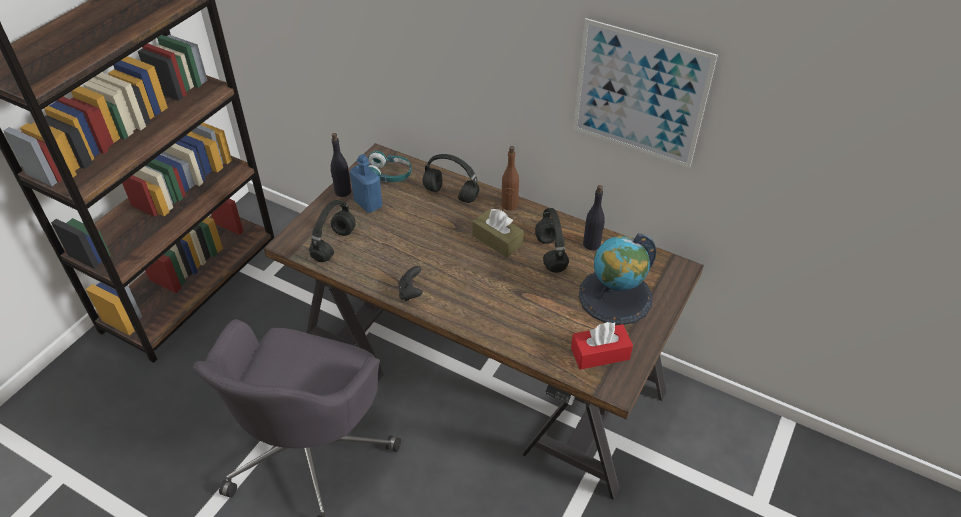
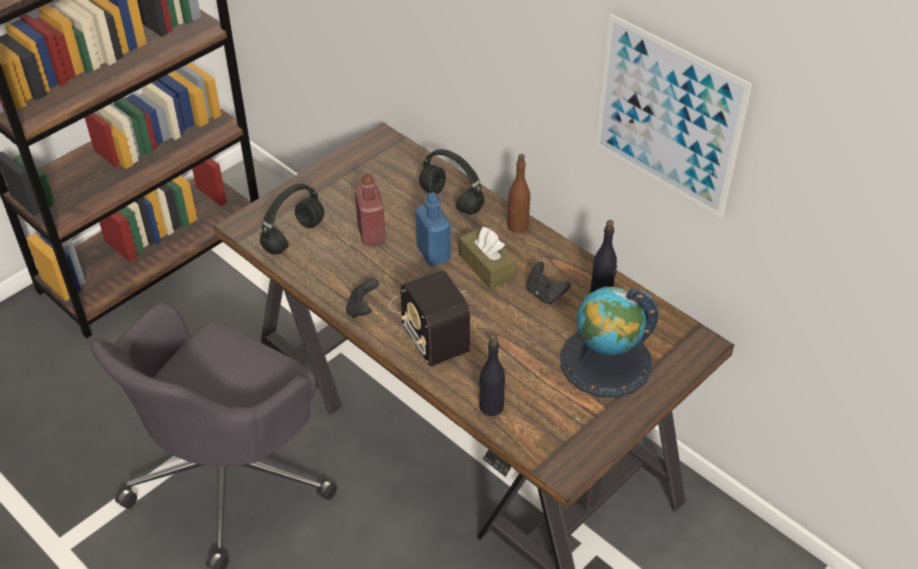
camera: 15 degrees right, 0 degrees up
(342, 191) = (325, 175): black bottle -> black bottle (491, 406)
(368, 204) = (349, 195): blue bottle -> blue bottle (433, 253)
(388, 175) = (385, 165): turquoise headphones -> none
(397, 232) = (371, 234): none -> red bottle
(468, 291) = (430, 320): none -> radio
(550, 253) = (545, 294): black headphones -> black game controller
(600, 353) = (560, 425): red tissue box -> none

